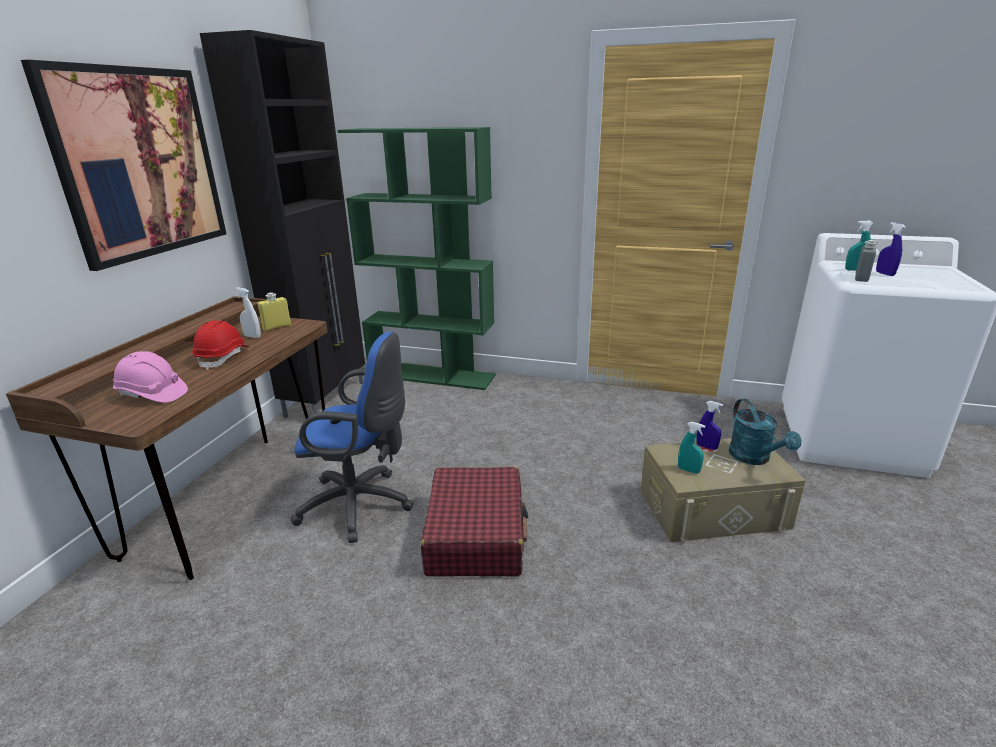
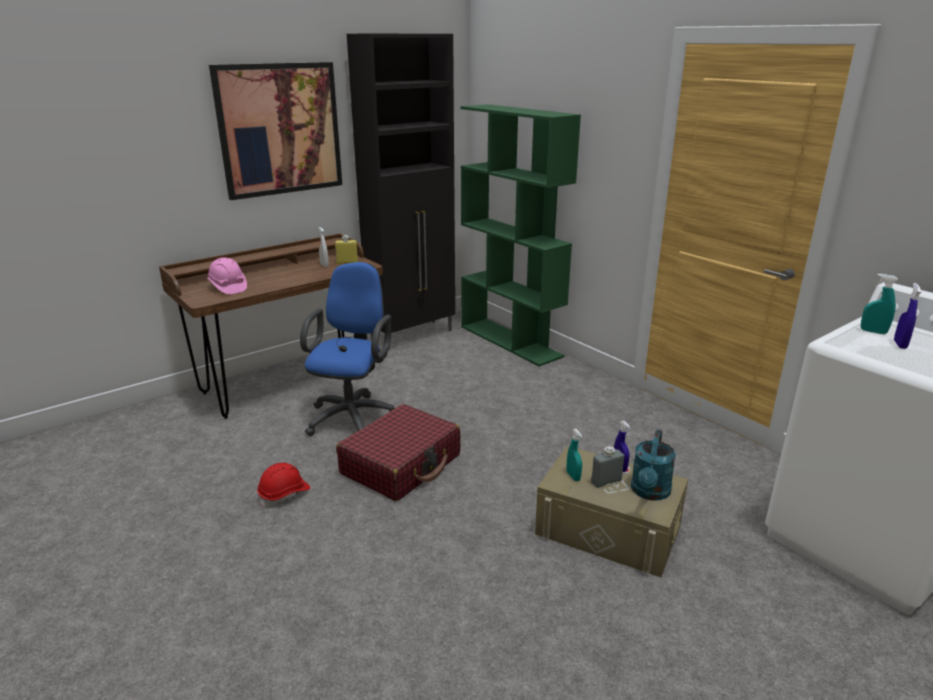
camera: 35 degrees right, 0 degrees up
(223, 357) = (290, 275): red hard hat -> red hard hat (284, 494)
(361, 506) = (353, 416): blue office chair -> blue office chair turned 120 degrees counterclockwise
(861, 278) = (854, 341): grey bottle -> grey bottle (606, 481)

